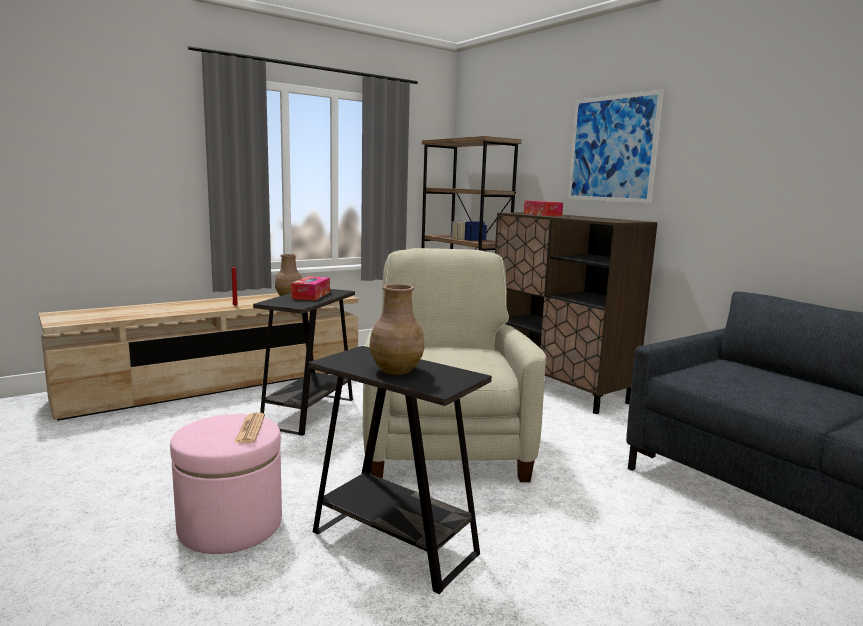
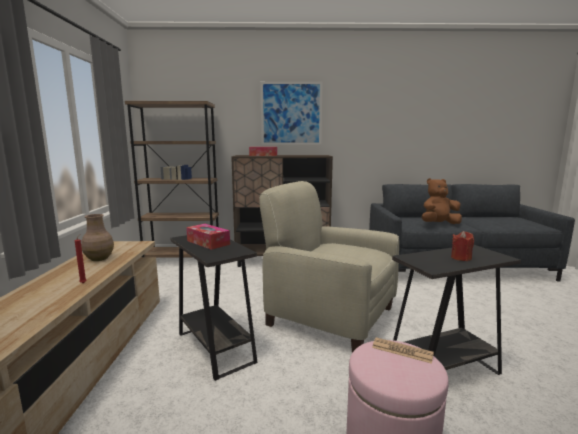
camera: 55 degrees left, 0 degrees up
(397, 370) = (461, 258): brown vase -> red candle
(750, 389) = (438, 224): none -> brown plush toy

